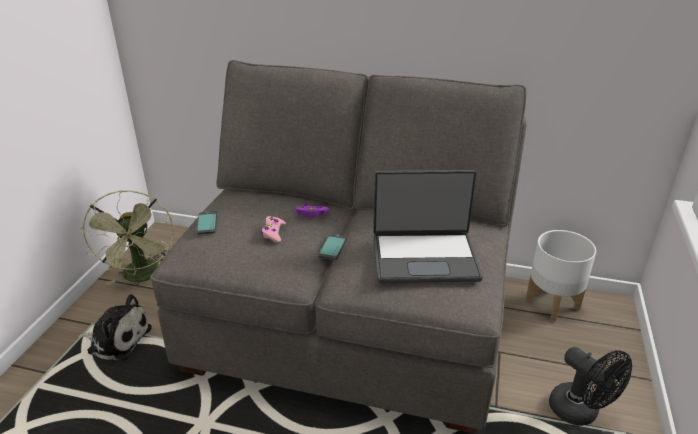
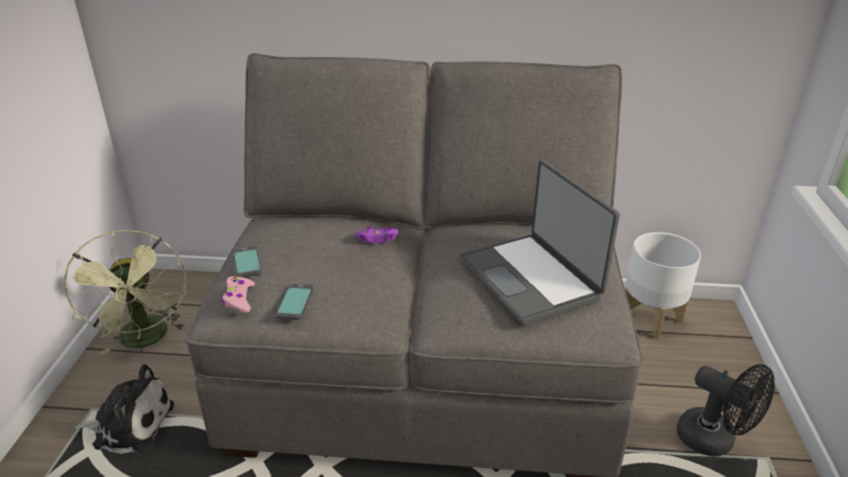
camera: 10 degrees left, 0 degrees up
(273, 233) = (336, 267): pink game controller -> pink game controller (239, 299)
(332, 247) = (415, 277): phone -> phone (295, 302)
(424, 257) = (531, 279): laptop -> laptop turned 75 degrees clockwise

